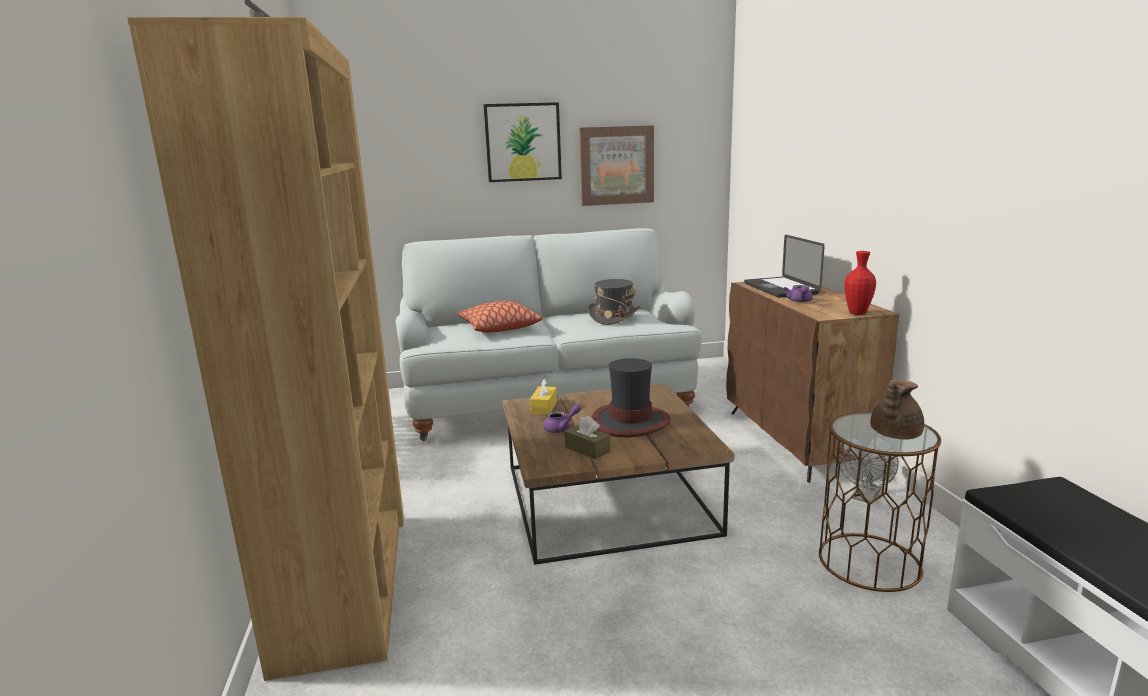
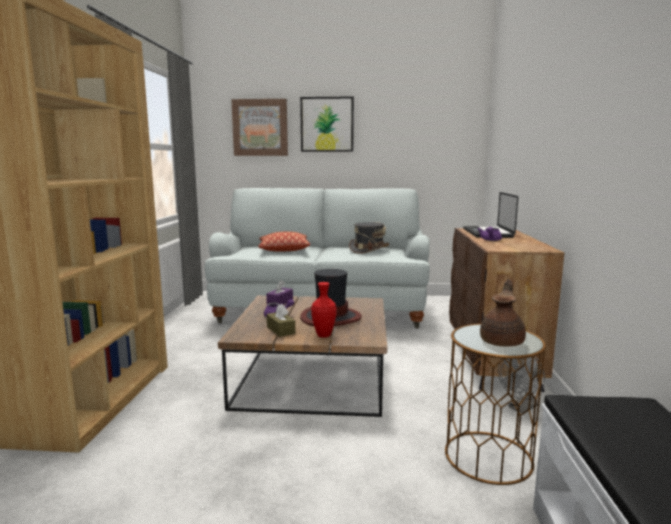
camera: 15 degrees right, 5 degrees down
(544, 407) = (280, 302): yellow tissue box -> purple tissue box
(616, 165) = (395, 143): picture -> picture (260, 127)
(857, 313) = (527, 249): red vase -> red vase (324, 335)
(893, 435) = (502, 341): brown teapot -> brown teapot turned 150 degrees clockwise

